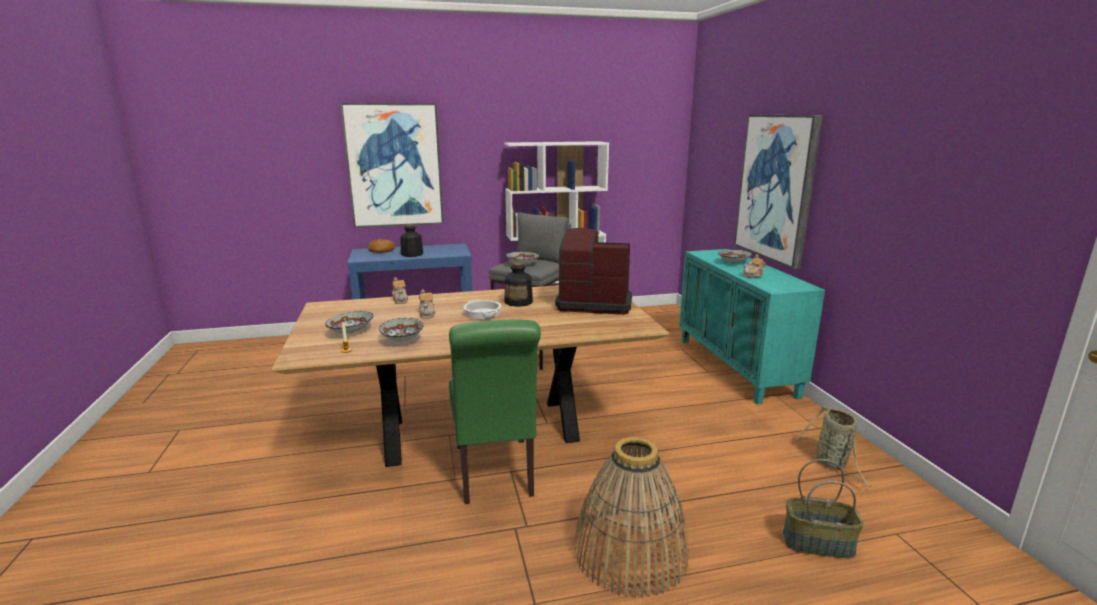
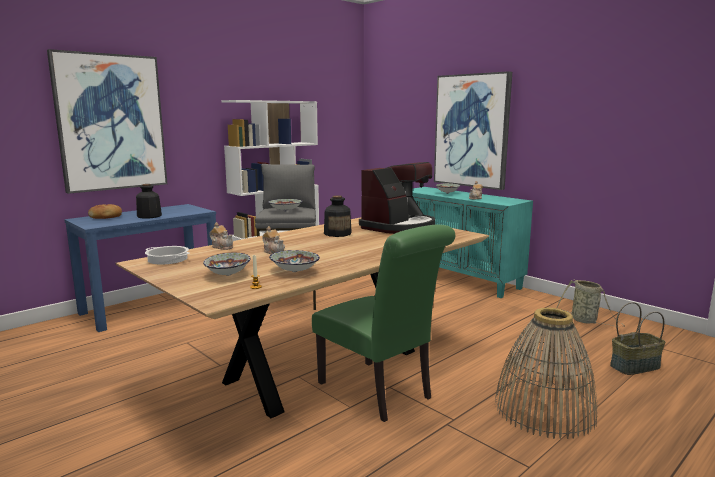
camera: 30 degrees left, 5 degrees down
(482, 313) = (324, 244): cooking pot -> cooking pot (167, 259)
(593, 303) = (399, 227): coffee machine -> coffee machine turned 150 degrees clockwise

